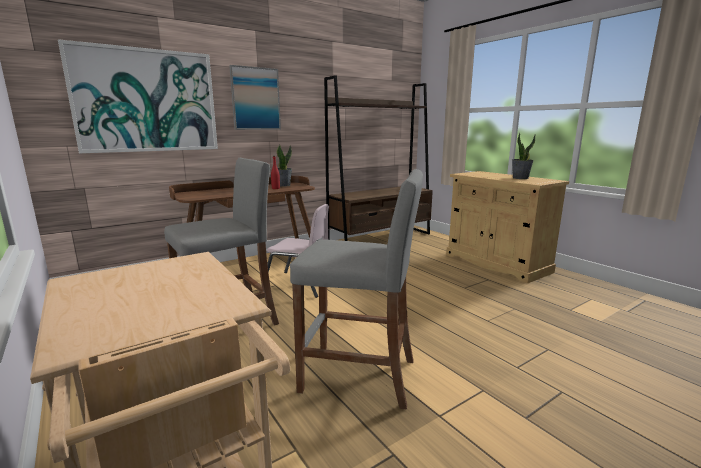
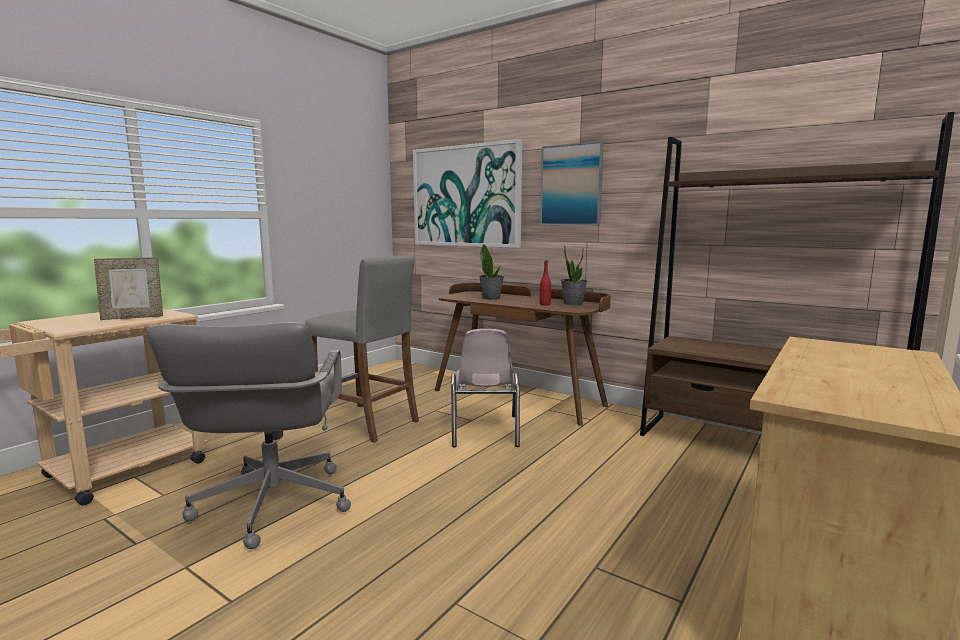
camera: 70 degrees right, 5 degrees down
(177, 277) = (133, 317): none -> picture frame
(359, 375) = (271, 505): grey stool -> grey office chair
(520, 178) = (871, 383): potted plant -> potted plant (491, 298)

